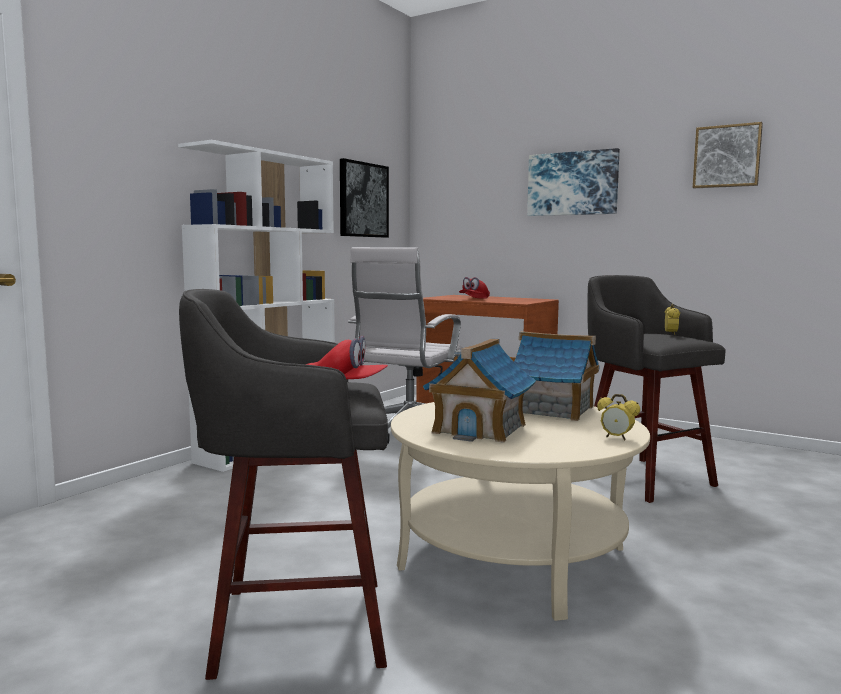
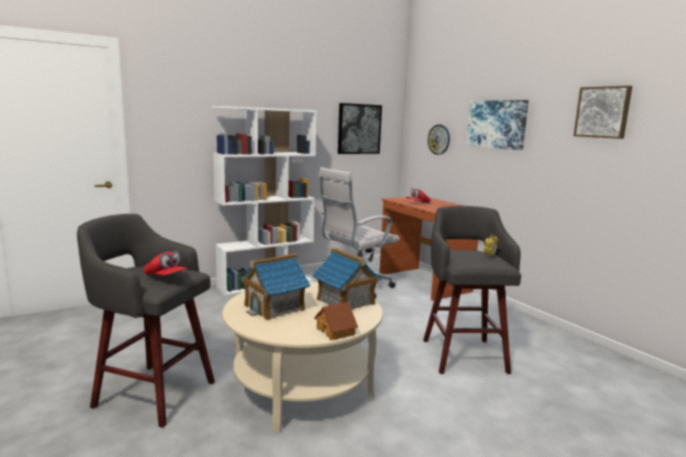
camera: 25 degrees right, 5 degrees up
(477, 213) = (439, 139): none -> wall clock
(616, 438) = (336, 331): alarm clock -> toy house

